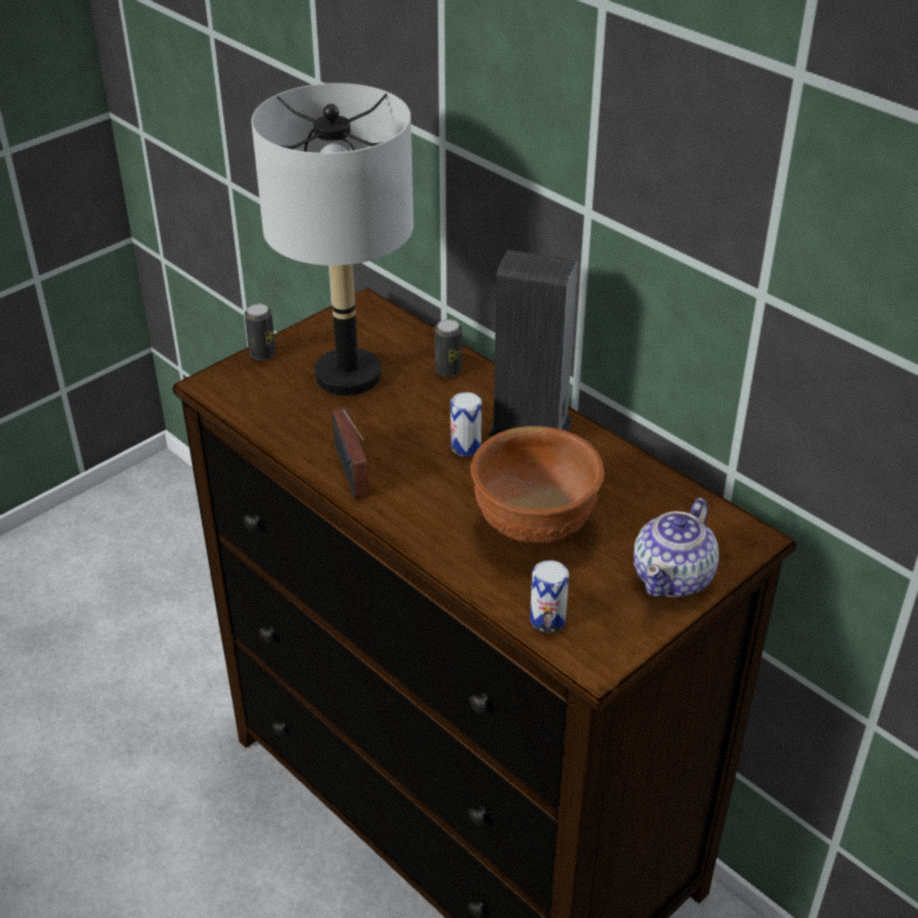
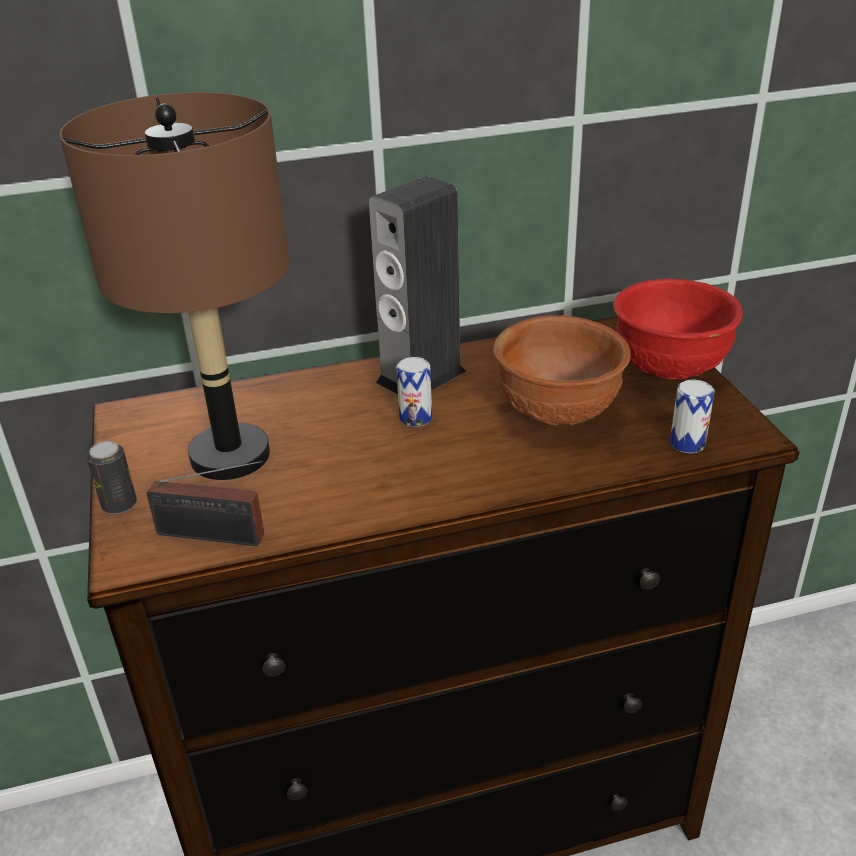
camera: 60 degrees left, 5 degrees down
(347, 376) = (230, 456): grey table lamp -> brown table lamp
(351, 473) = (393, 498): radio -> radio (216, 536)
(448, 370) = (290, 394): can -> none
(674, 577) = (669, 369): teapot -> red bowl

